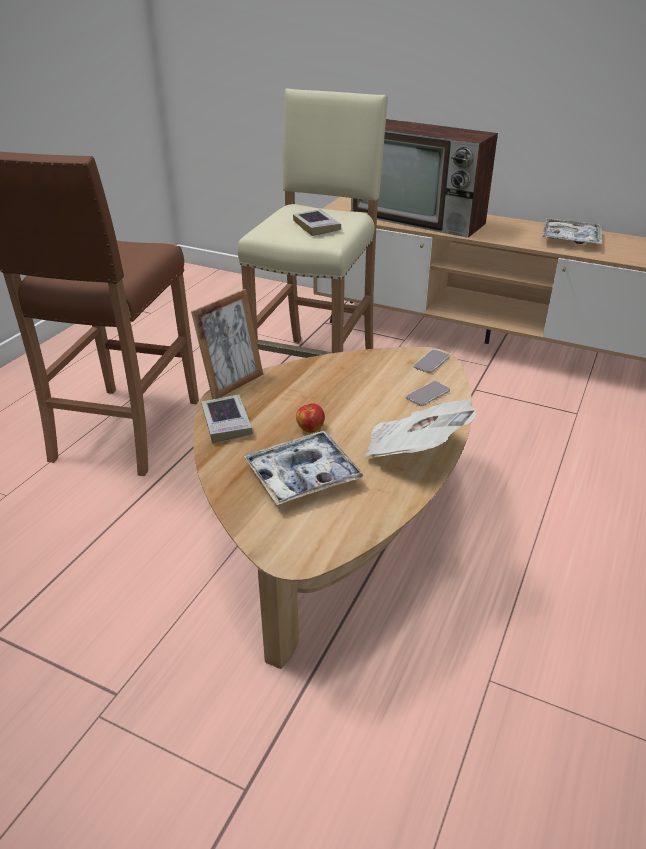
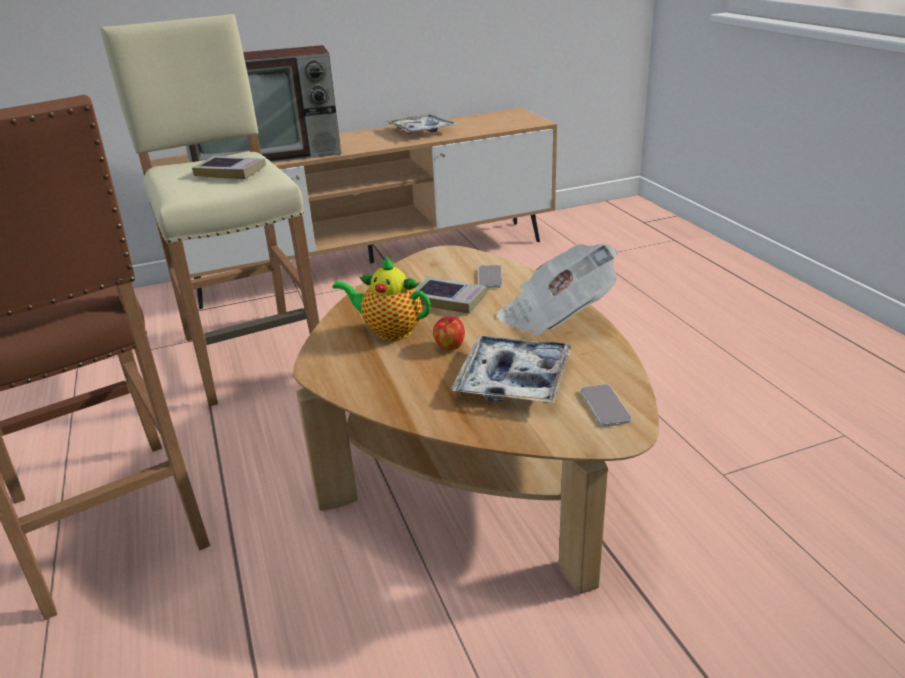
camera: 45 degrees left, 5 degrees down
(226, 422) = (367, 384): book -> book (448, 299)
(232, 383) = (308, 354): picture frame -> none
(296, 396) = (389, 331): none -> teapot
(431, 362) = (449, 256): phone -> phone (605, 406)

